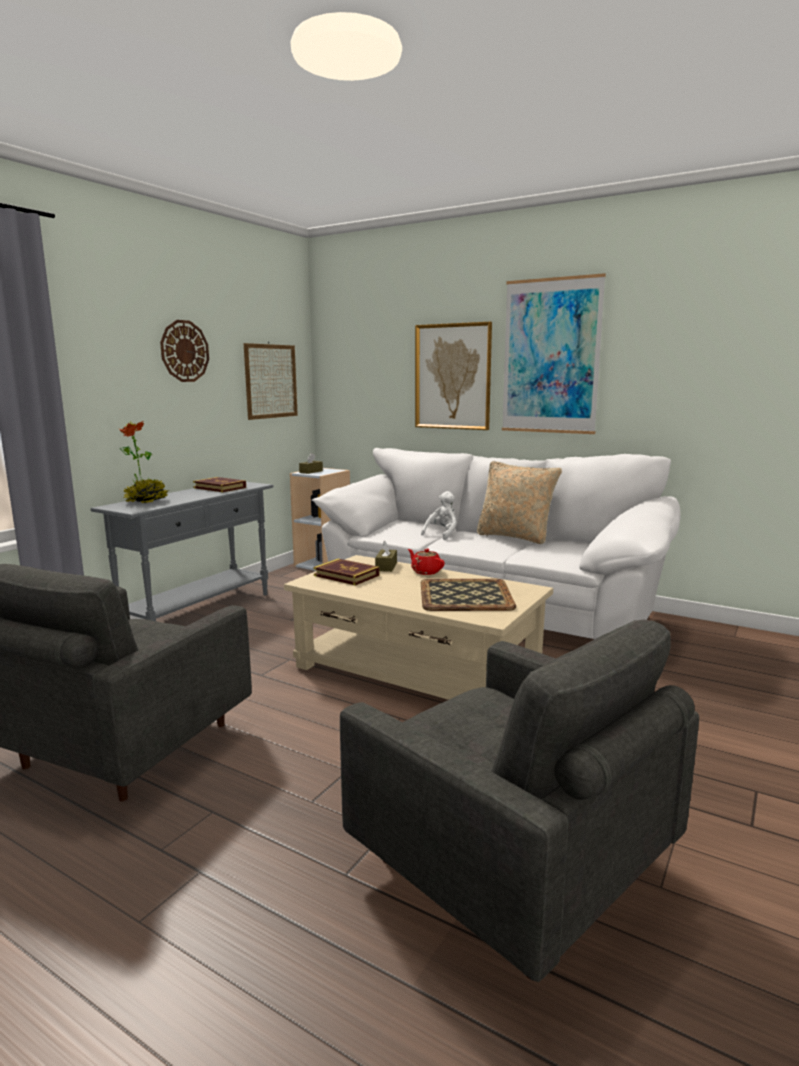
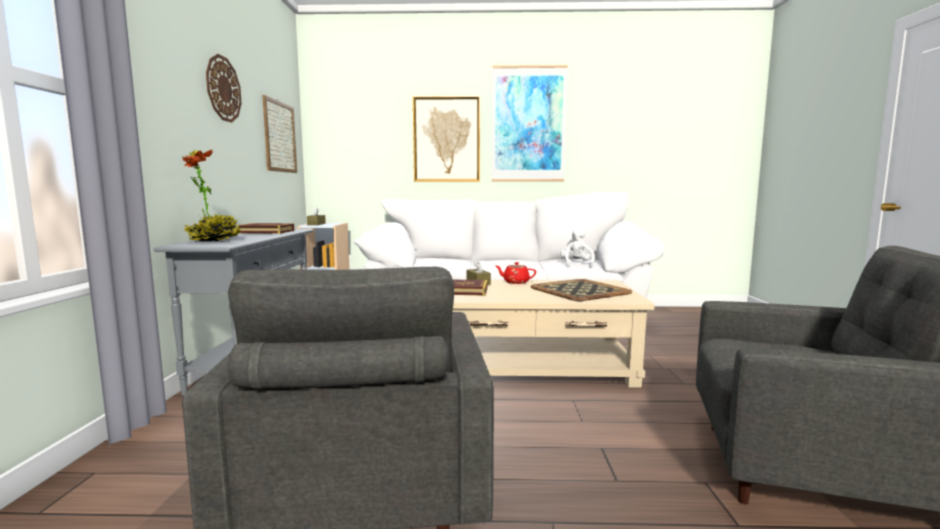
camera: 30 degrees left, 5 degrees down
(442, 534) = (469, 263): white plush toy -> white plush toy (576, 265)
(515, 538) = (526, 260): beige pillow -> none

